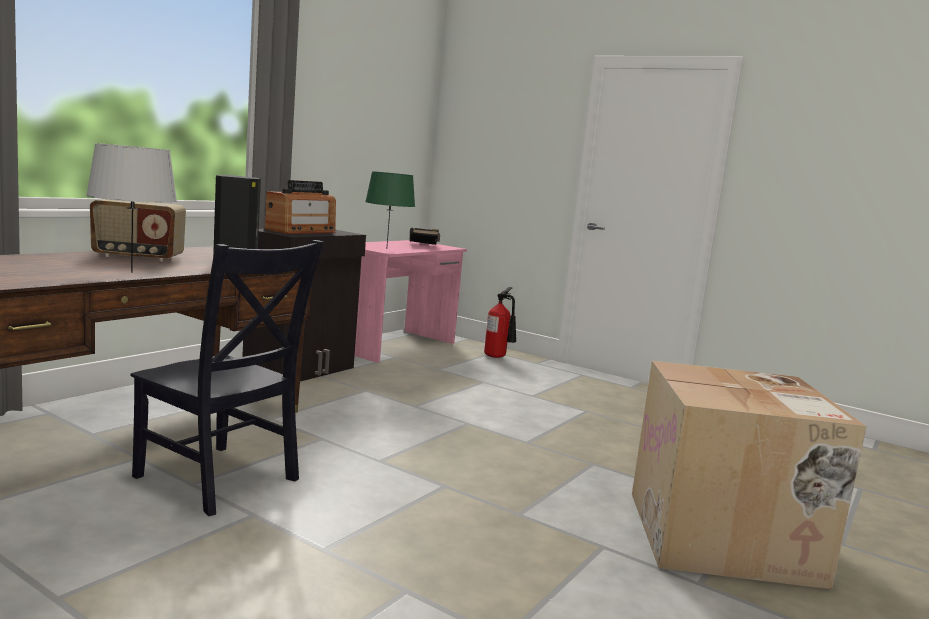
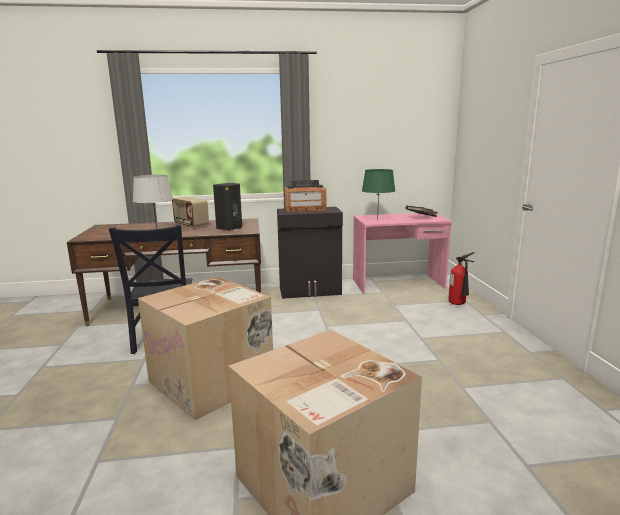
camera: 50 degrees right, 5 degrees up
(425, 501) = (213, 381): none -> cardboard box

